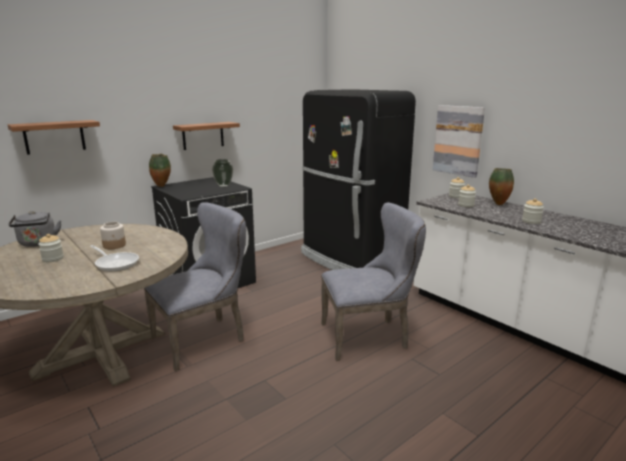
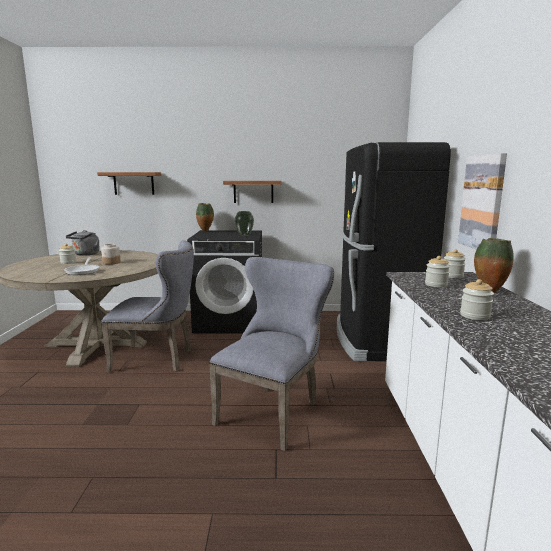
camera: 40 degrees right, 5 degrees down
(369, 336) = (273, 411): grey chair -> grey chair turned 90 degrees counterclockwise

